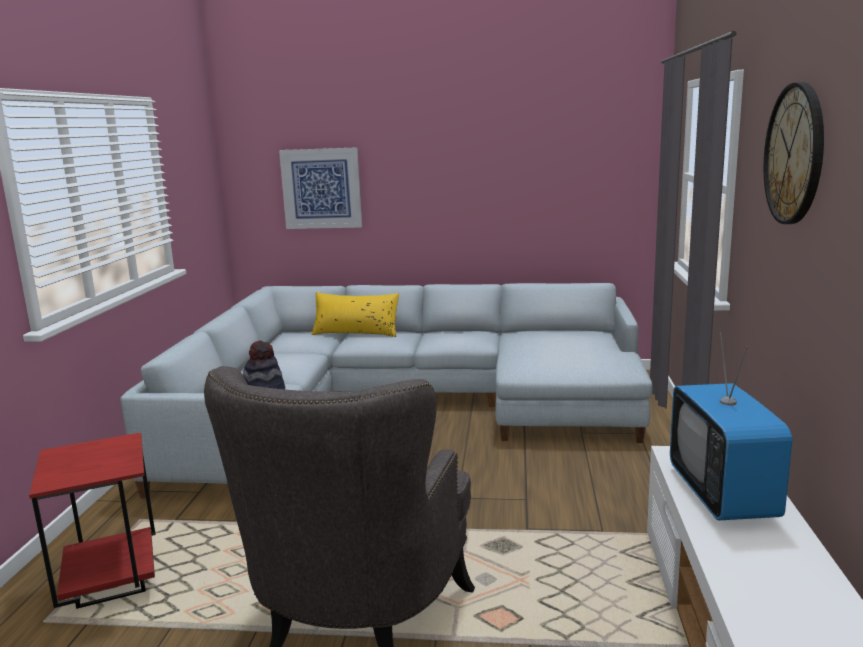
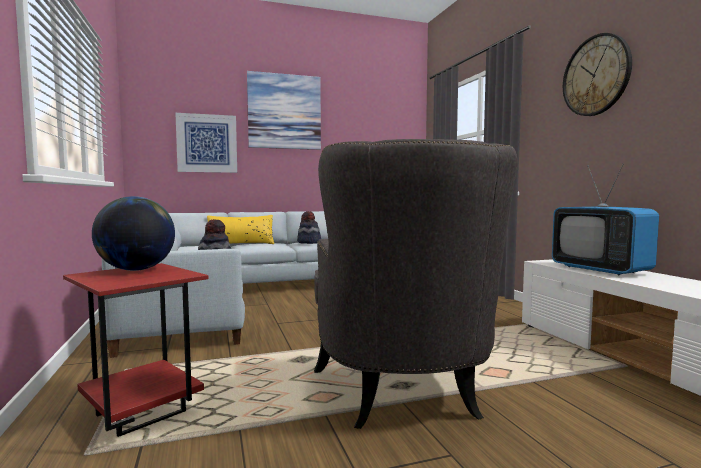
camera: 25 degrees left, 10 degrees down
(101, 448) = (136, 270): none -> globe
(426, 134) = (284, 112): none -> picture
(441, 338) = (309, 243): none -> hat

